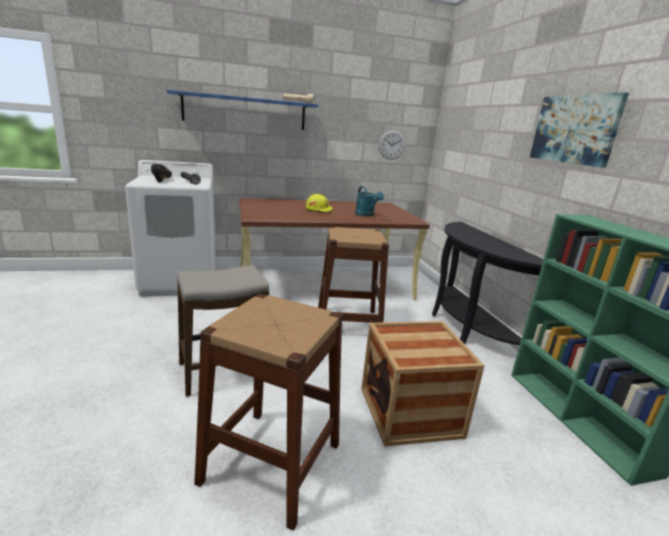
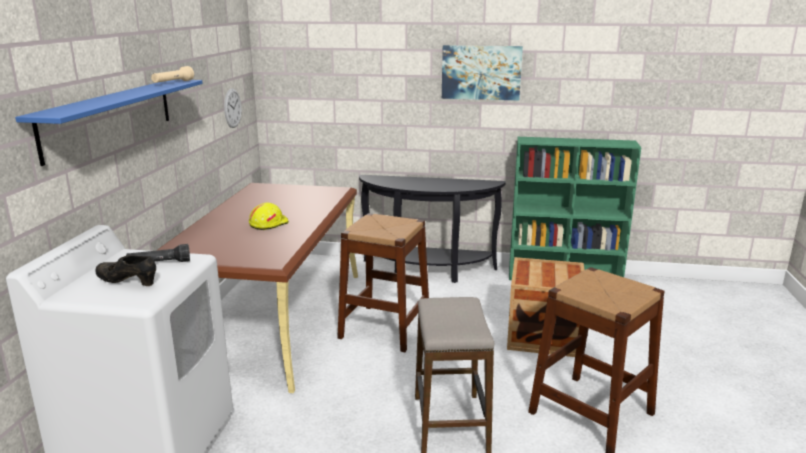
camera: 65 degrees left, 0 degrees up
(366, 215) = (310, 205): turquoise watering can -> none

